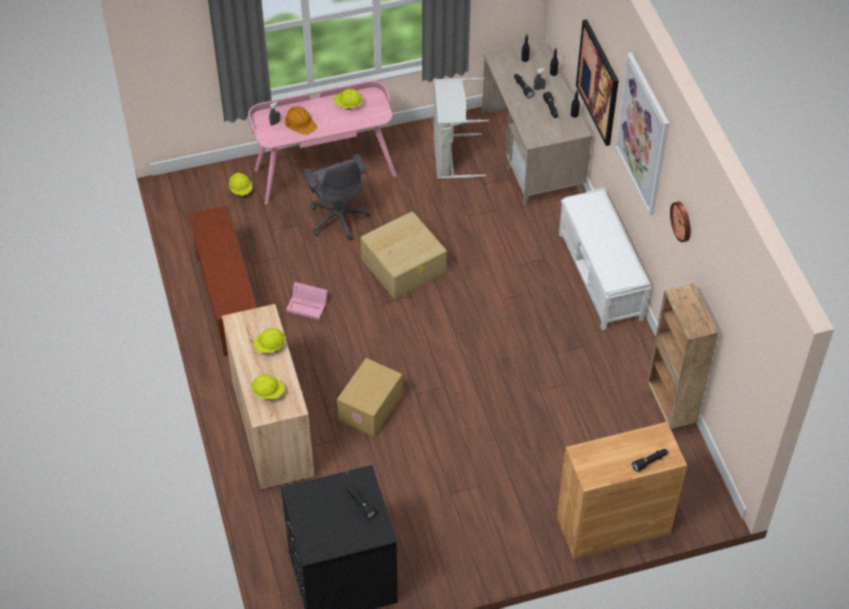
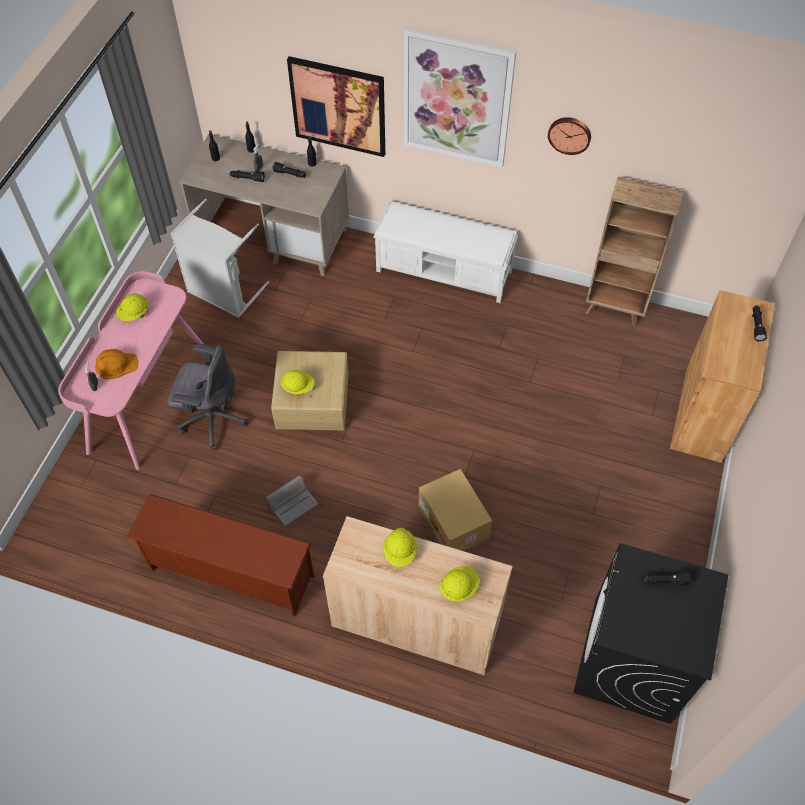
camera: 55 degrees left, 5 degrees up
(241, 190) = (100, 480): yellow hard hat -> yellow hard hat (298, 387)
(308, 305) = (294, 504): pink storage box -> grey storage box

